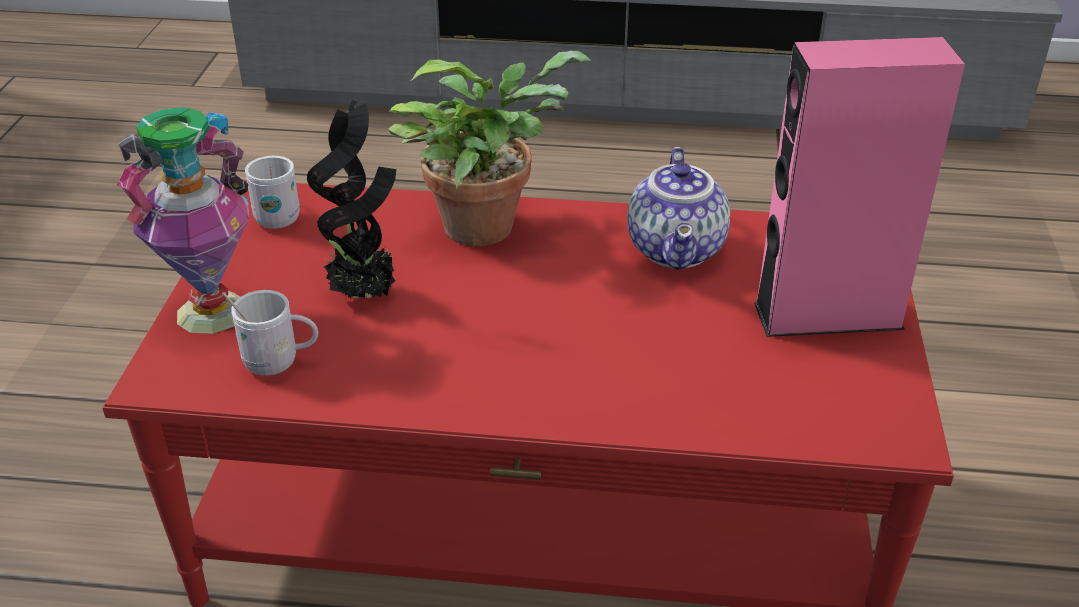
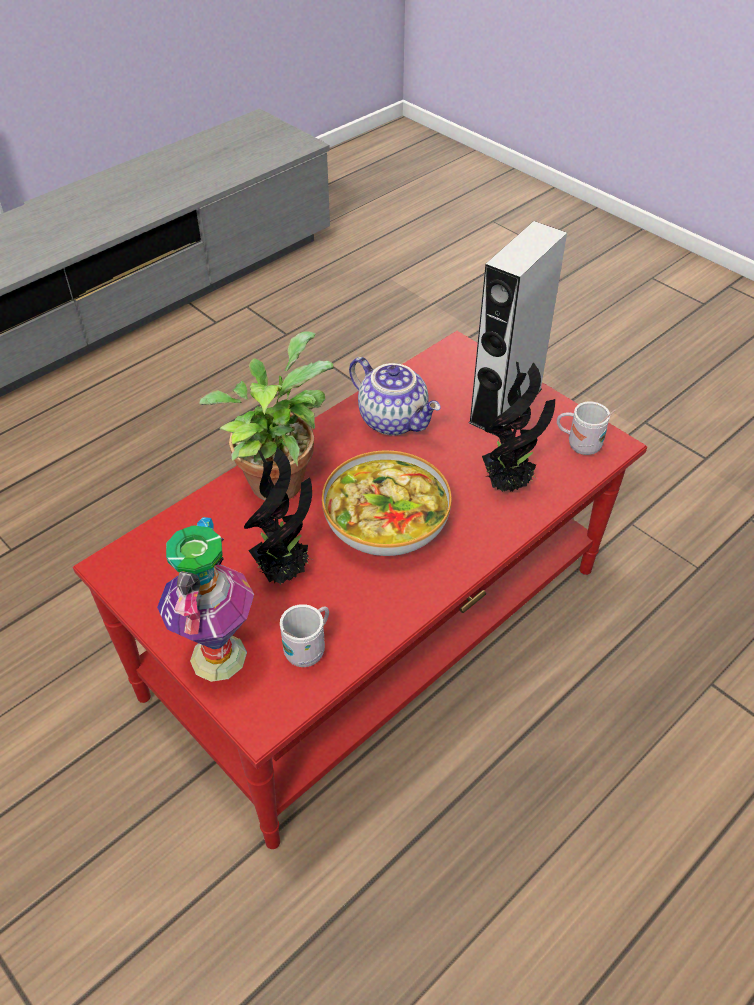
camera: 50 degrees left, 10 degrees up
(277, 215) = (146, 569): white mug -> white mug (579, 444)
(514, 324) = (385, 523): none -> bowl
(699, 384) = (509, 484): none -> potted plant
(828, 315) = (505, 405): pink speaker -> grey speaker

